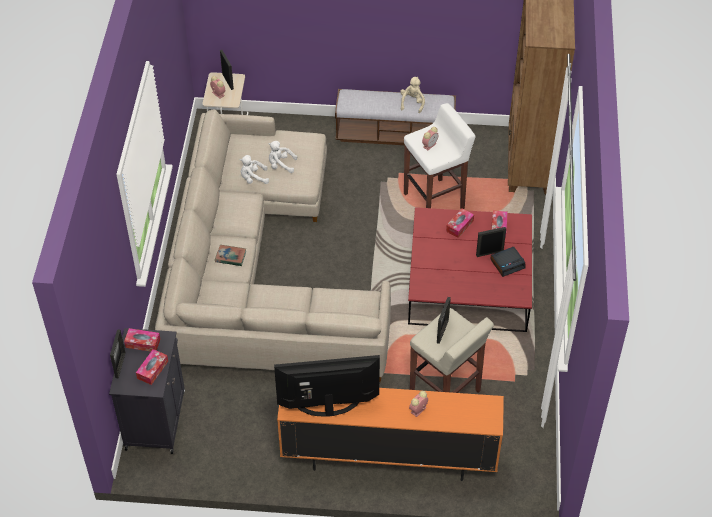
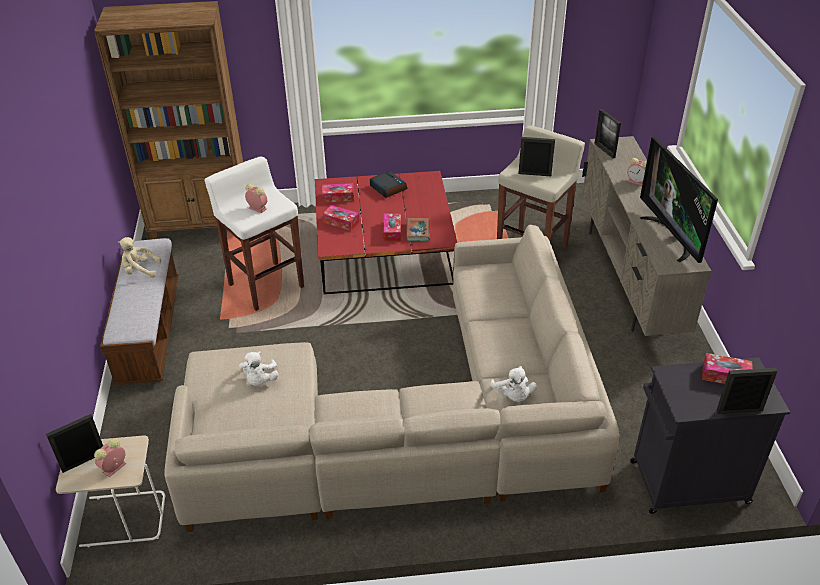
camera: 100 degrees left, 10 degrees down
(143, 343) = (690, 395): tissue box -> tissue box (392, 231)
(230, 257) = (447, 399): book -> book (418, 231)
(253, 178) = (291, 404): white plush toy -> white plush toy (513, 396)
(388, 458) = (629, 278): orange tv stand -> beige tv stand
(489, 253) = (376, 199): picture frame -> picture frame (604, 150)

